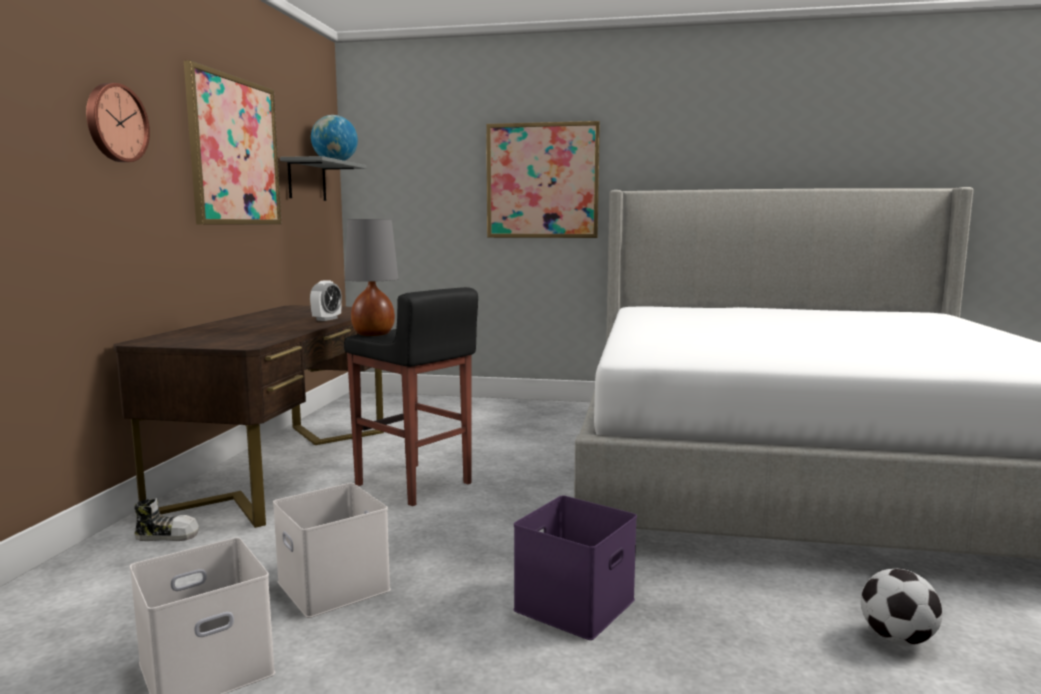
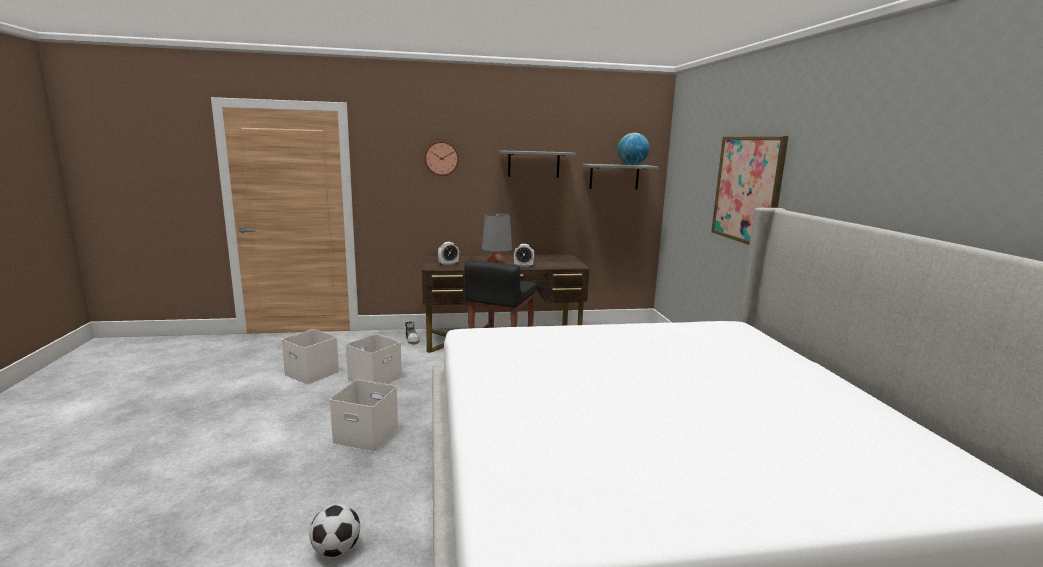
camera: 70 degrees right, 5 degrees up
(235, 151) = (533, 164): picture -> grey shelf
(237, 339) = (448, 264): none -> alarm clock
(574, 603) = (367, 435): purple storage box -> white storage box

